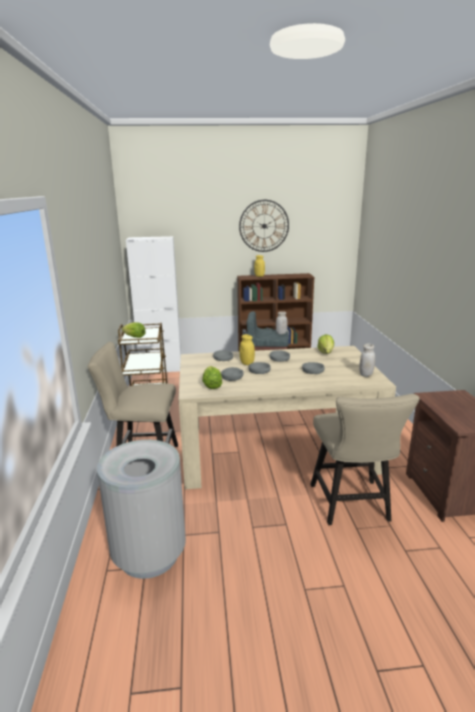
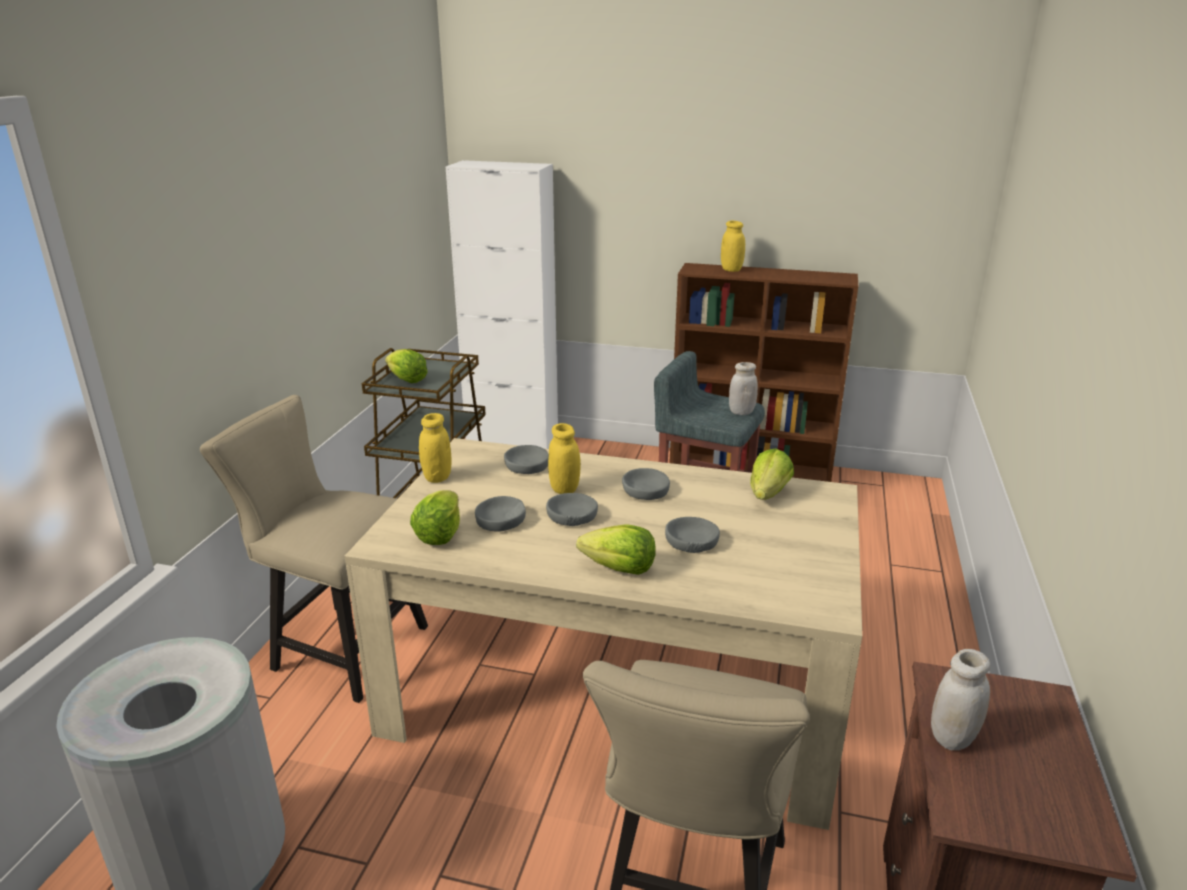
camera: 20 degrees right, 5 degrees up
(189, 368) = (437, 477): none -> yellow jar
(264, 226) = (757, 153): wall clock -> none
(295, 383) = (619, 569): none -> lettuce
(366, 374) = (813, 580): white jar -> white jar (952, 738)

